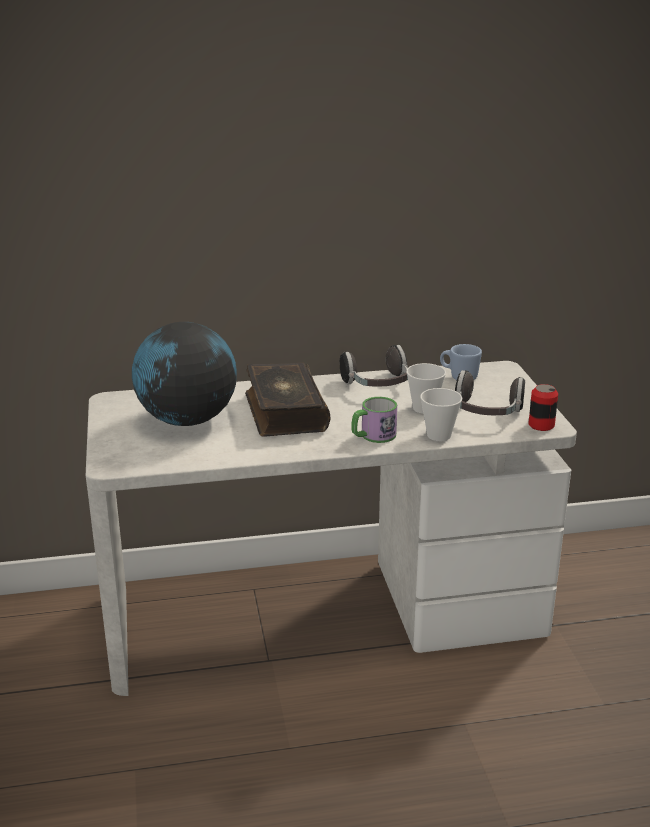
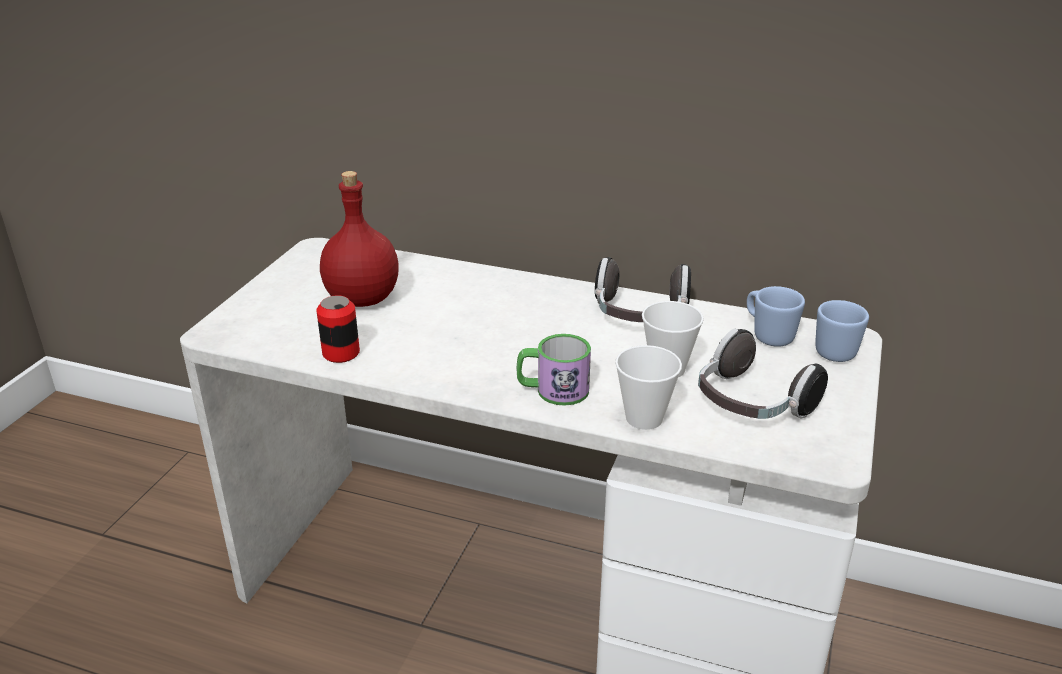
camera: 30 degrees right, 5 degrees up
(187, 420) = (361, 298): globe -> red bottle
(284, 412) = (482, 320): book -> none
(502, 375) = (837, 350): none -> blue mug
(541, 425) = (818, 452): can -> can (341, 353)

